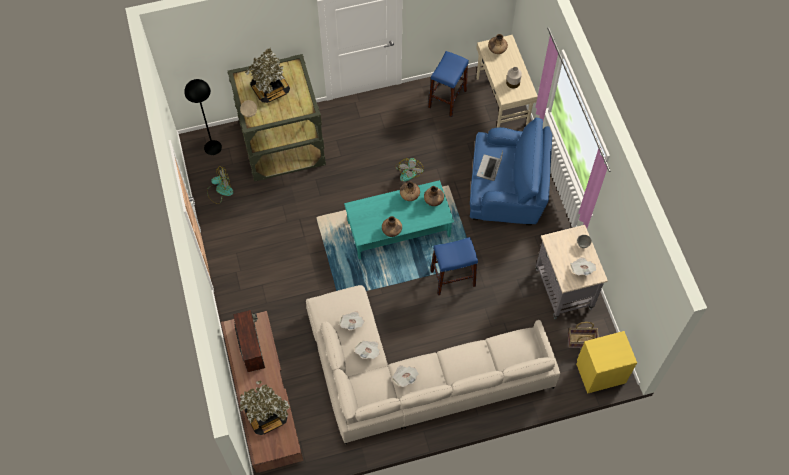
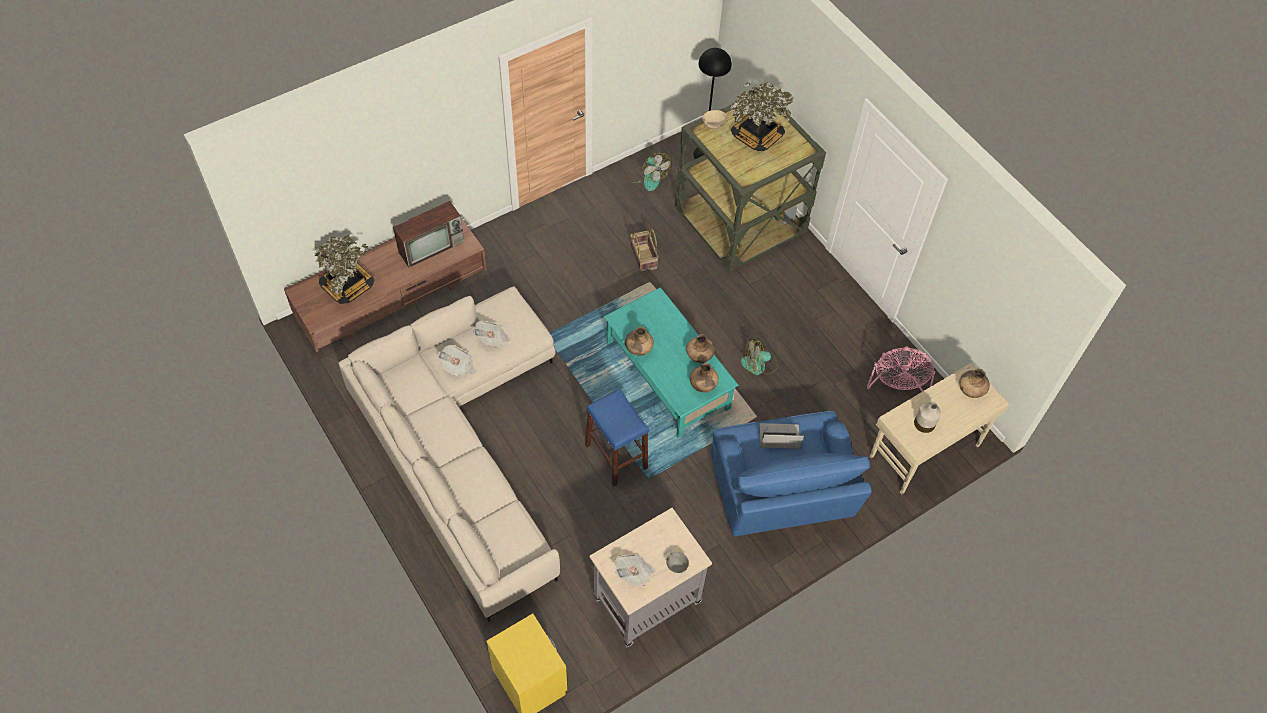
camera: 70 degrees right, 5 degrees down
(404, 377) = (433, 415): newspaper -> none
(447, 99) = (895, 382): blue stool -> pink fan
(581, 341) = (571, 644): basket -> basket (642, 258)

